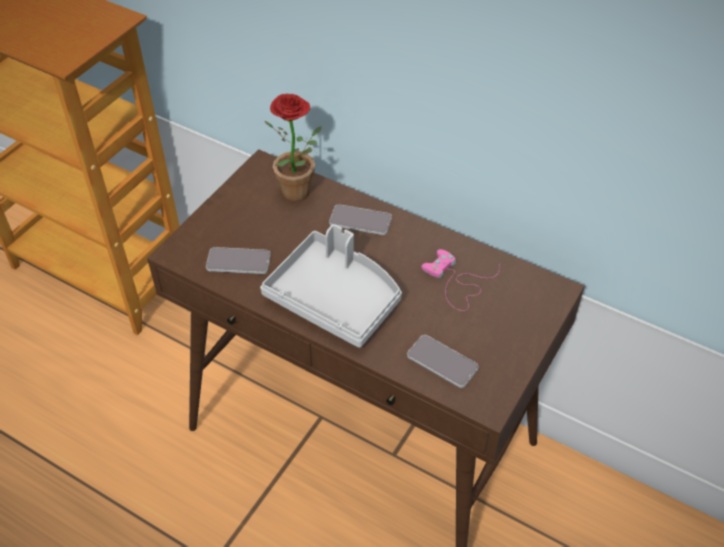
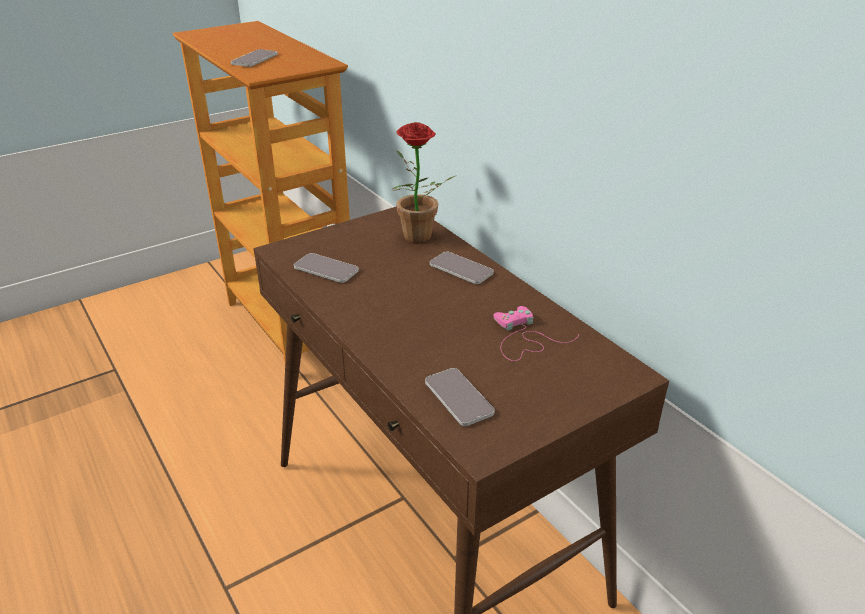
camera: 25 degrees right, 15 degrees down
(33, 30) = (254, 59): none -> phone
(335, 298) = (390, 317): grey tray -> none

